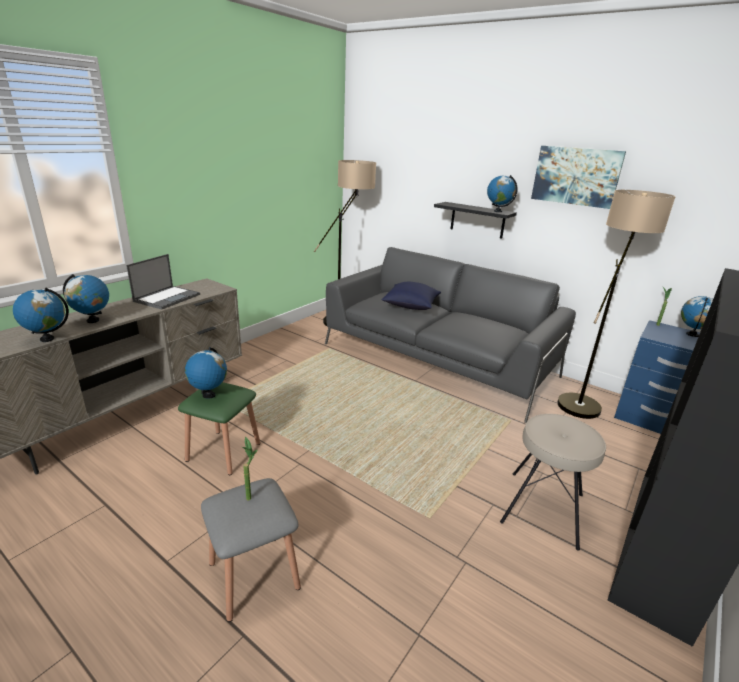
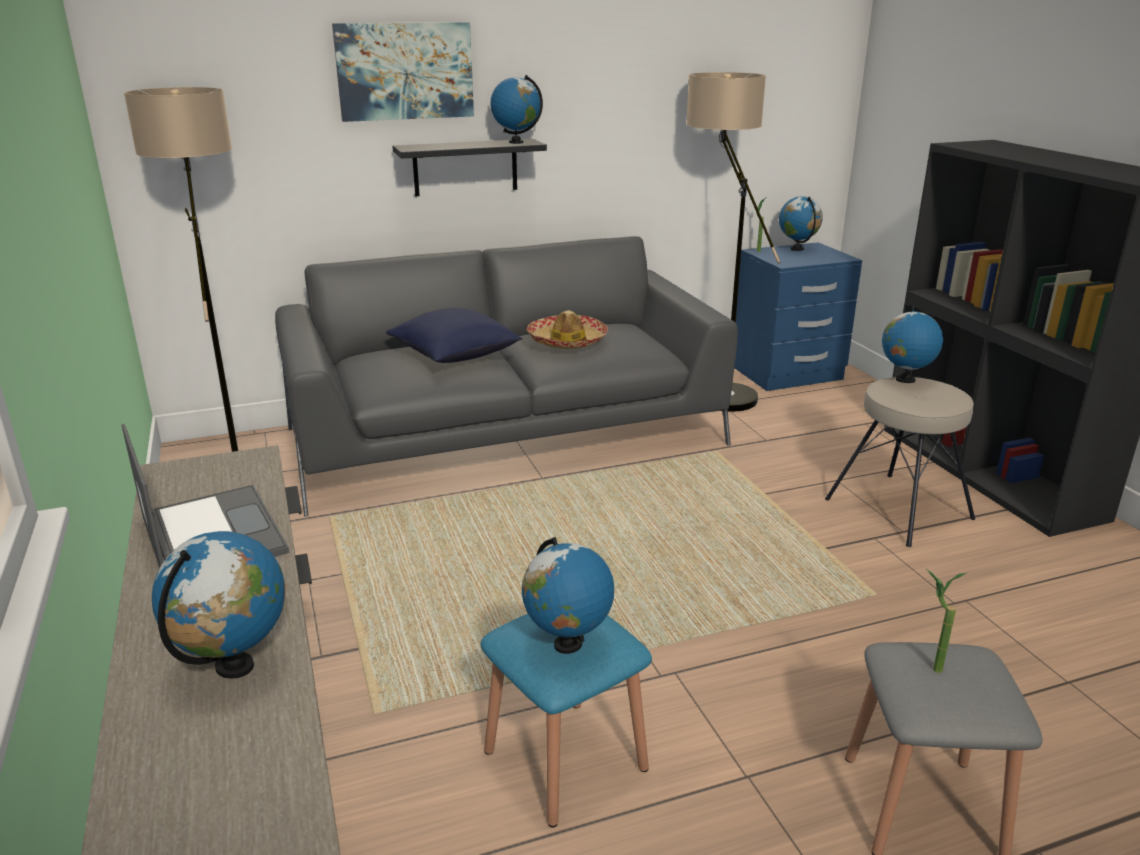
camera: 55 degrees left, 0 degrees up
(47, 339) = (288, 761): globe -> globe (905, 380)
(223, 452) = (565, 759): green stool -> blue stool
(464, 321) = (567, 341): none -> hat
(576, 176) = (612, 64): picture -> picture (405, 71)

